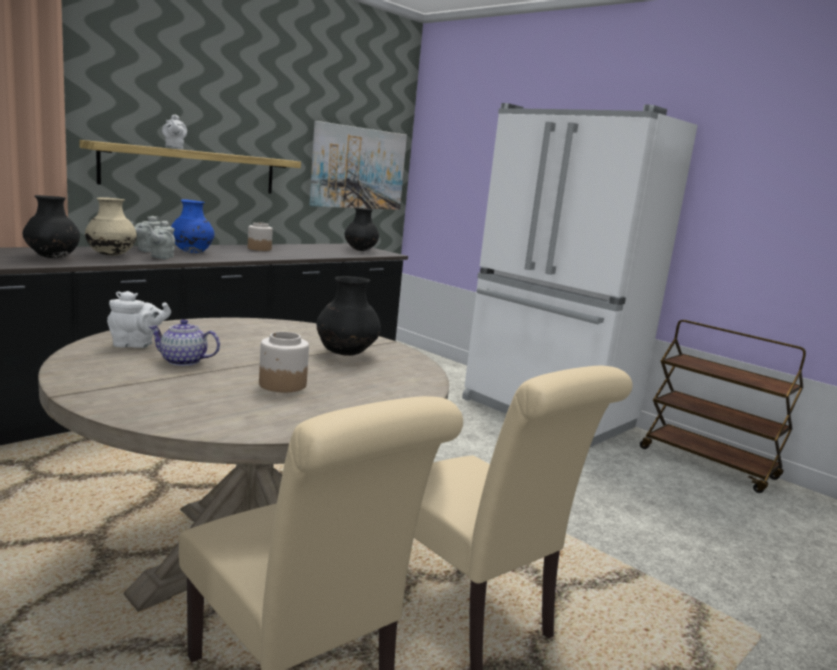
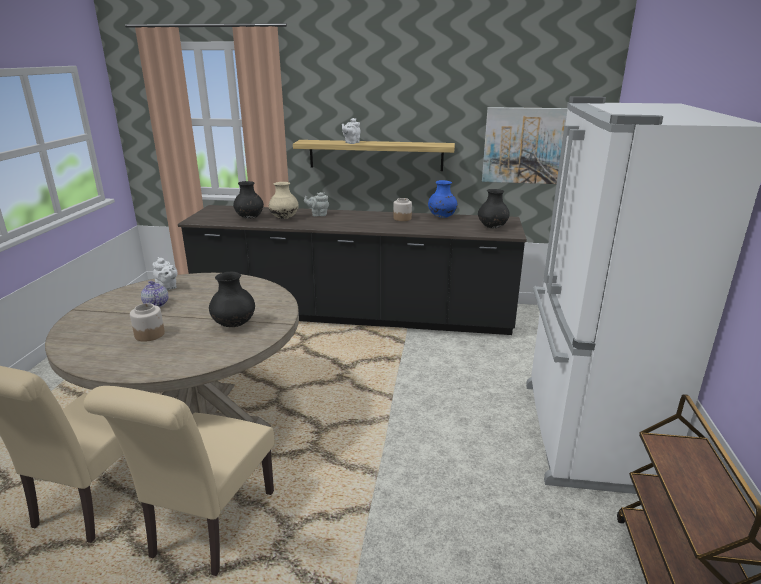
camera: 55 degrees right, 10 degrees up
(161, 257) = (307, 222): grey teapot -> none
(192, 252) = (341, 219): blue vase -> blue vase (441, 217)

